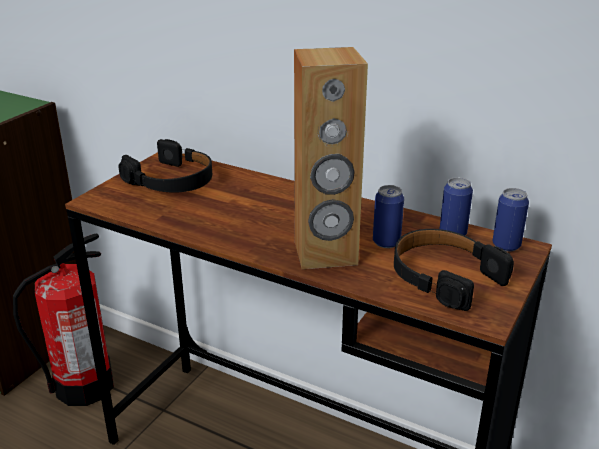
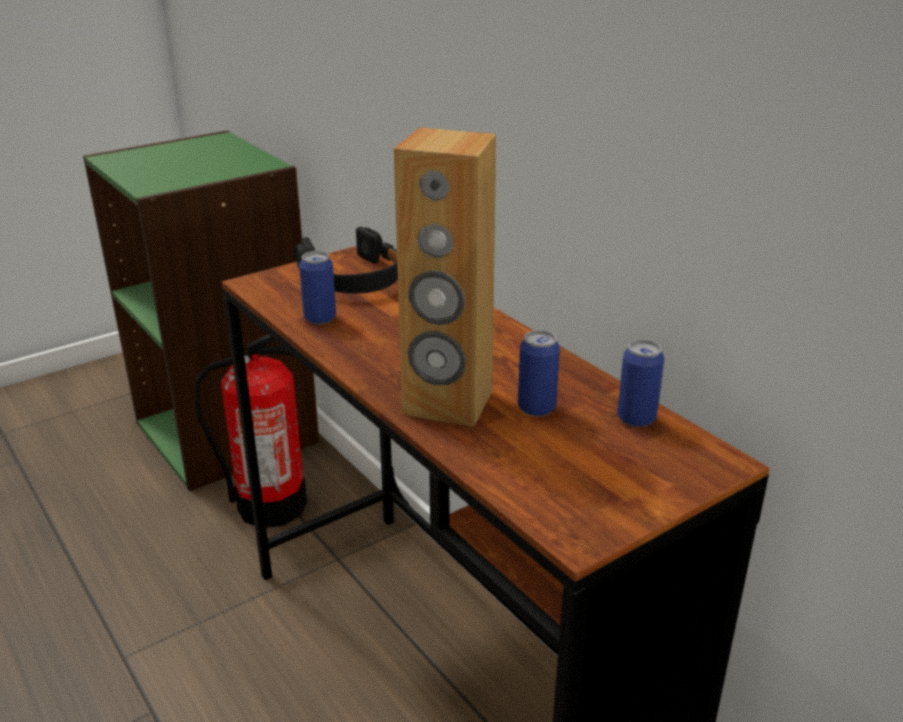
camera: 25 degrees right, 0 degrees up
(444, 276) = (571, 470): black headphones -> none
(506, 245) = (697, 452): can -> can (320, 318)

